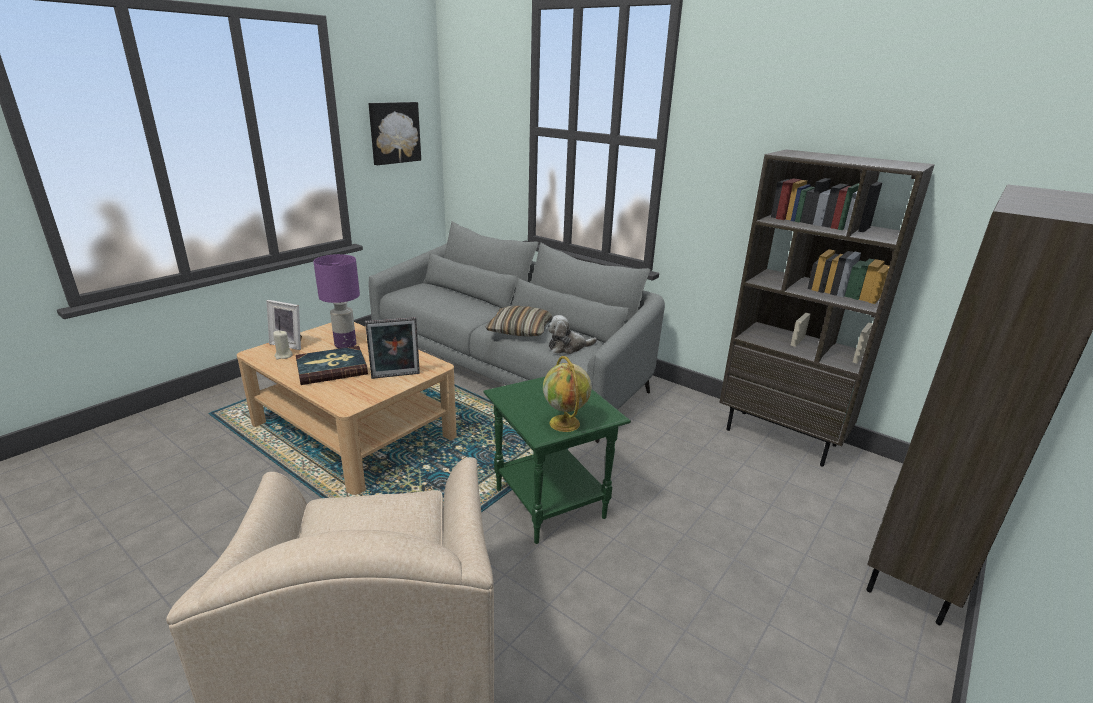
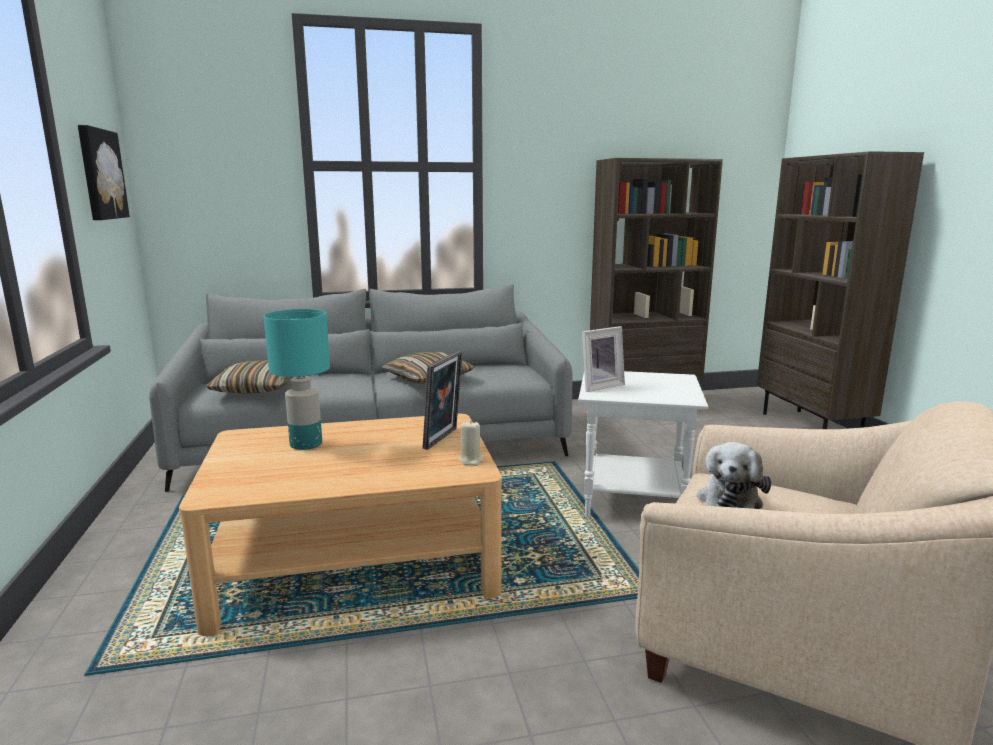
camera: 50 degrees left, 10 degrees down
(283, 356) = (262, 481): beige candle -> beige candle (471, 460)
(289, 344) = (230, 471): picture frame -> picture frame (599, 386)
(331, 368) = (360, 462): book -> none
(346, 344) = (306, 444): purple table lamp -> turquoise table lamp
(428, 297) = (257, 389): none -> pillow
(550, 504) = (635, 502): green side table -> white side table
(565, 424) = (681, 389): globe -> none
(568, 347) = (498, 375): plush toy -> plush toy (730, 499)

